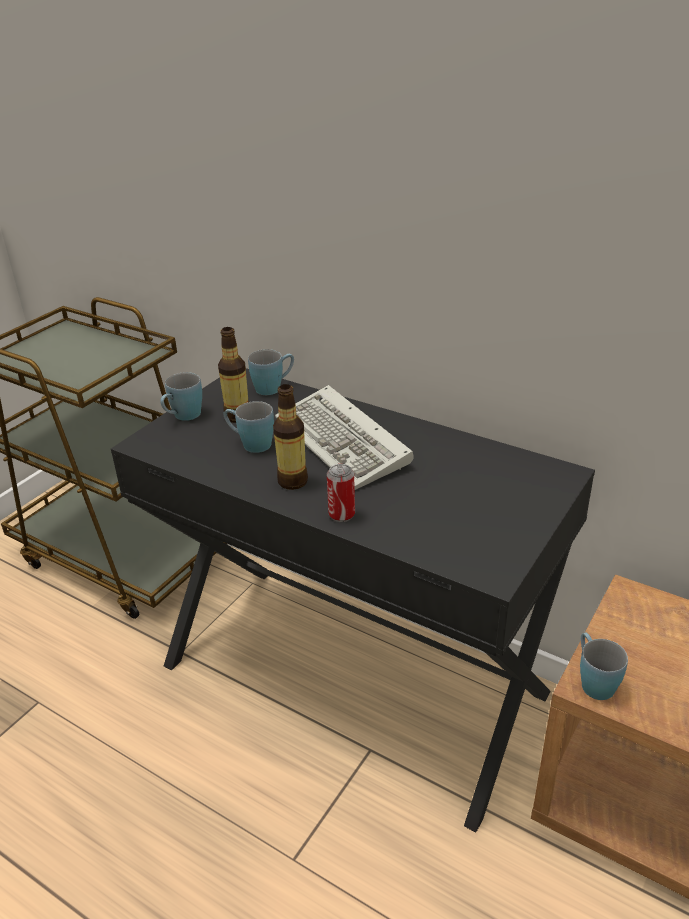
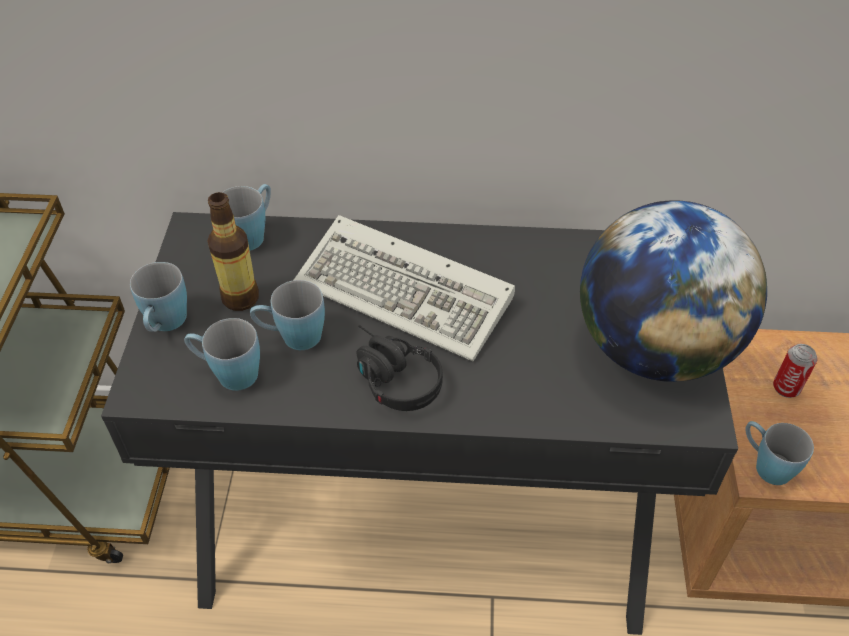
camera: 30 degrees left, 15 degrees up
(197, 450) = (228, 373): none -> blue mug
(292, 481) = (389, 377): bottle -> black headphones
(342, 515) = (484, 404): can -> can (786, 388)
(495, 523) = (653, 348): none -> globe

